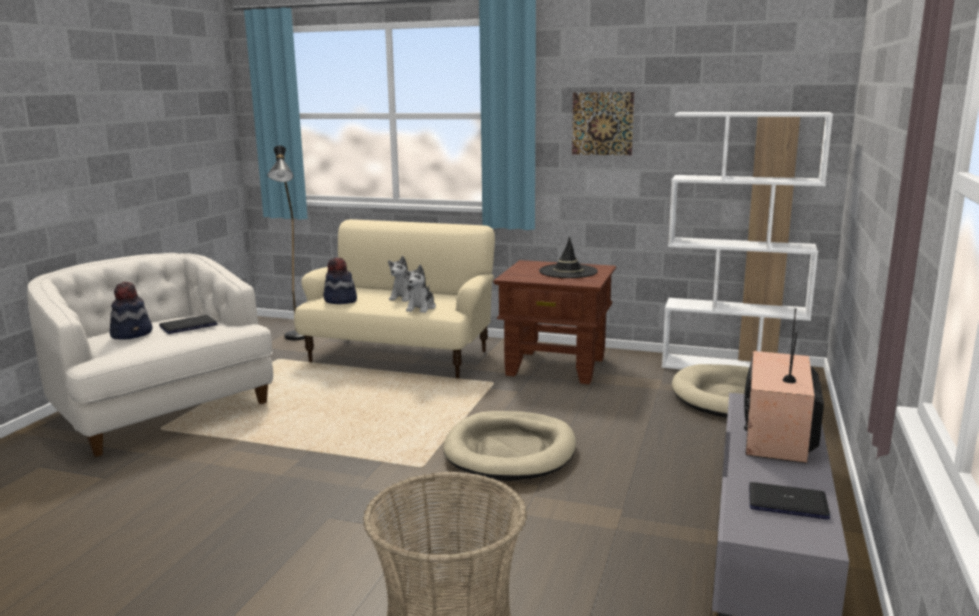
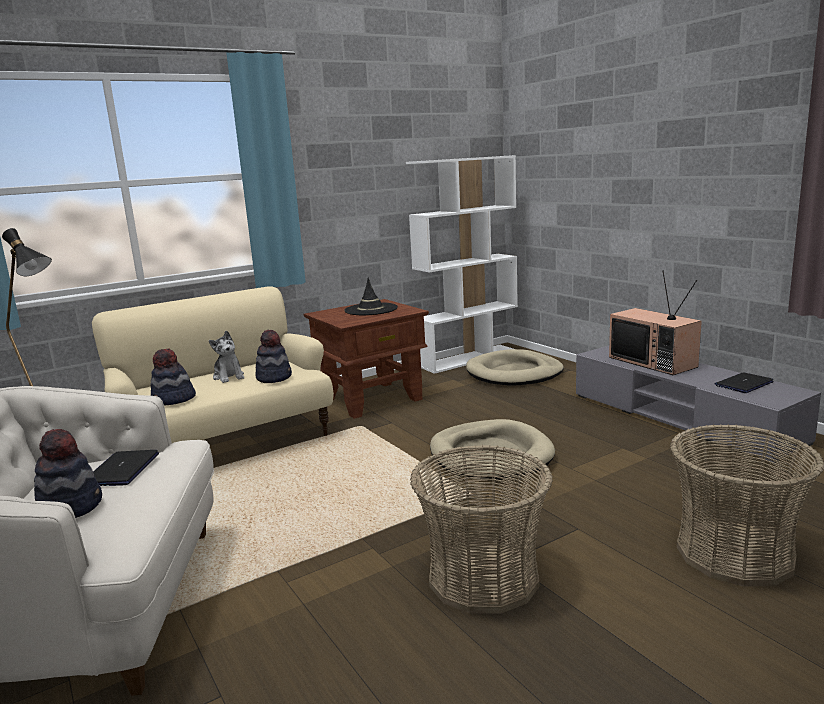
camera: 50 degrees left, 0 degrees up
(293, 514) = (483, 578): none -> basket
(421, 308) = (274, 377): plush toy -> hat
(602, 123) = (345, 176): picture -> none

